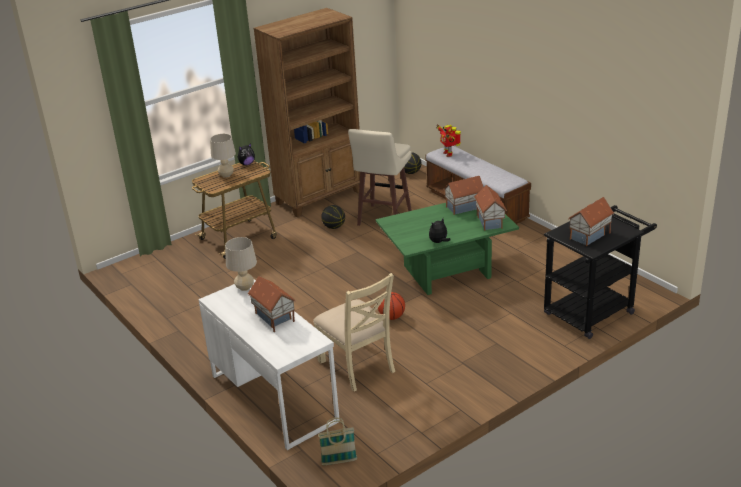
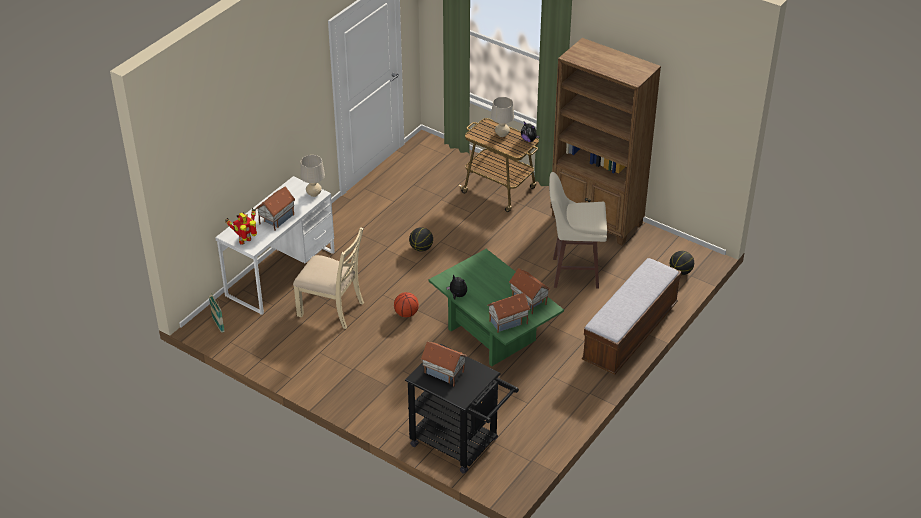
camera: 70 degrees right, 10 degrees up
(334, 227) = (544, 244): basketball -> basketball (421, 248)
(357, 366) = (331, 308): beige chair -> beige chair turned 105 degrees counterclockwise
(448, 153) = (651, 272): toy robot -> toy robot (246, 241)

